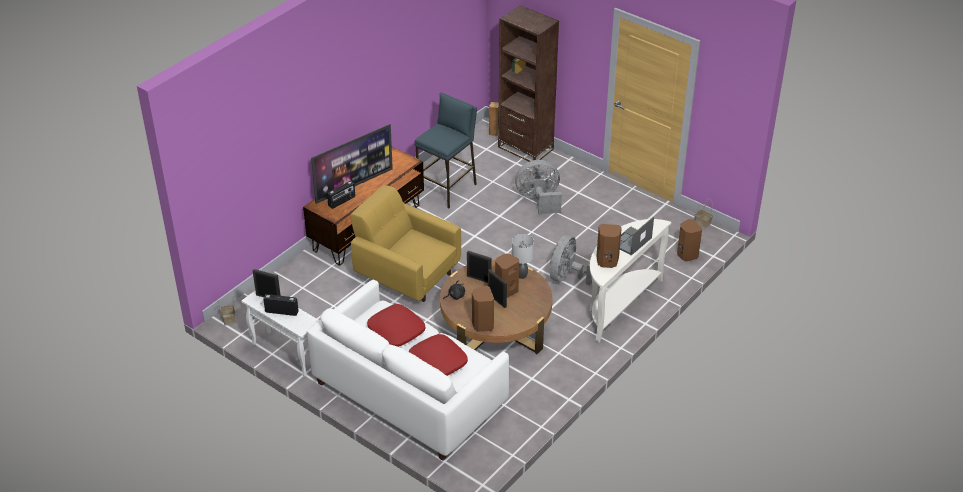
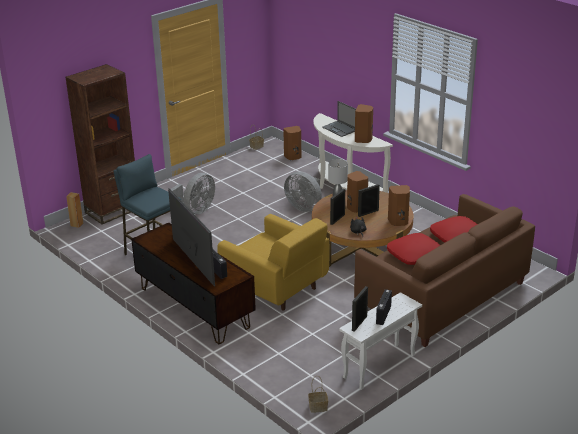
camera: 80 degrees left, 10 degrees down
(406, 274) = (276, 287): yellow armchair -> yellow armchair turned 90 degrees counterclockwise
(409, 394) = (442, 295): white sofa -> brown sofa
(539, 200) = (195, 211): grey fan -> grey fan turned 150 degrees counterclockwise

